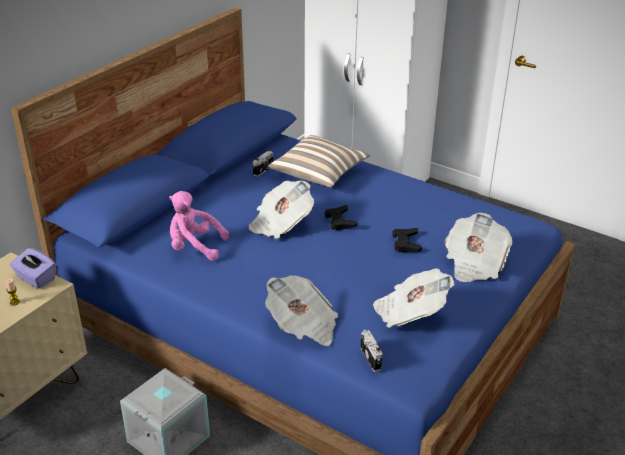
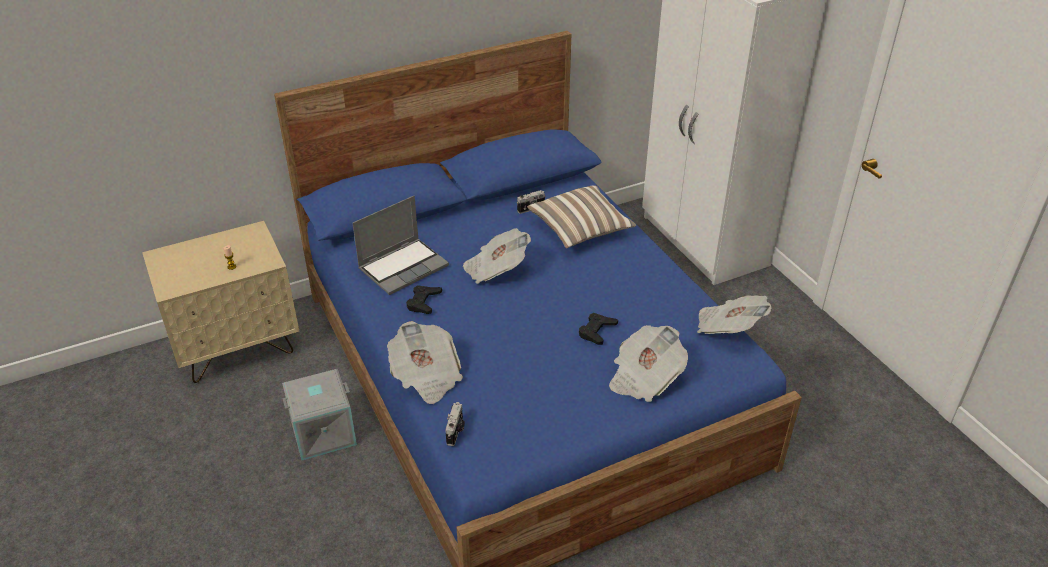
camera: 30 degrees right, 5 degrees up
(35, 278) = (262, 251): purple tissue box -> none
(194, 247) = (403, 267): pink plush toy -> laptop
(339, 221) = (553, 286): black game controller -> black game controller (423, 302)
(410, 313) = (527, 403): newspaper -> newspaper (728, 328)

